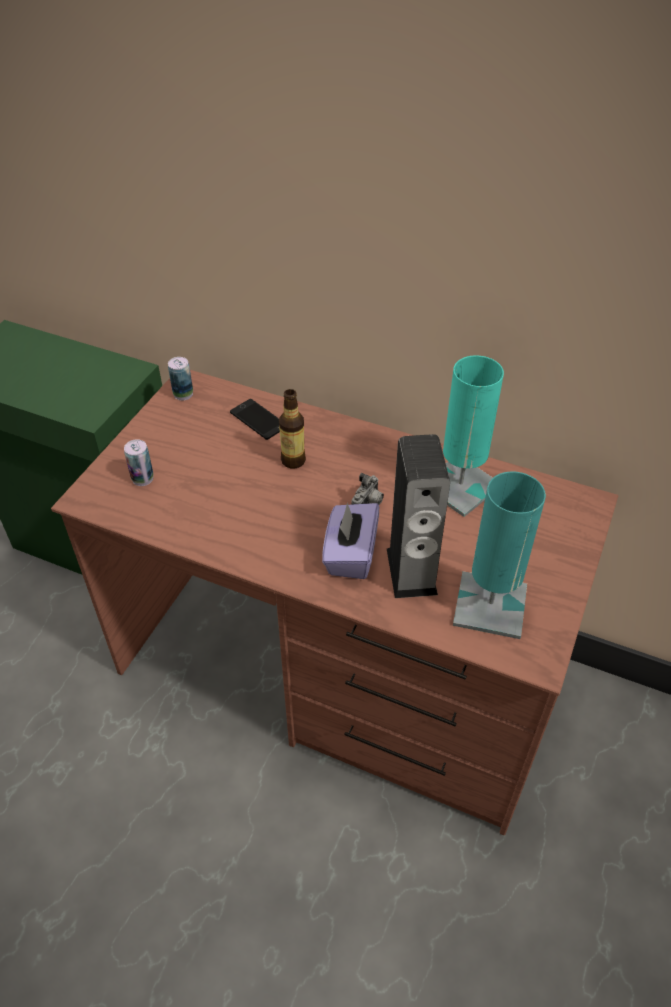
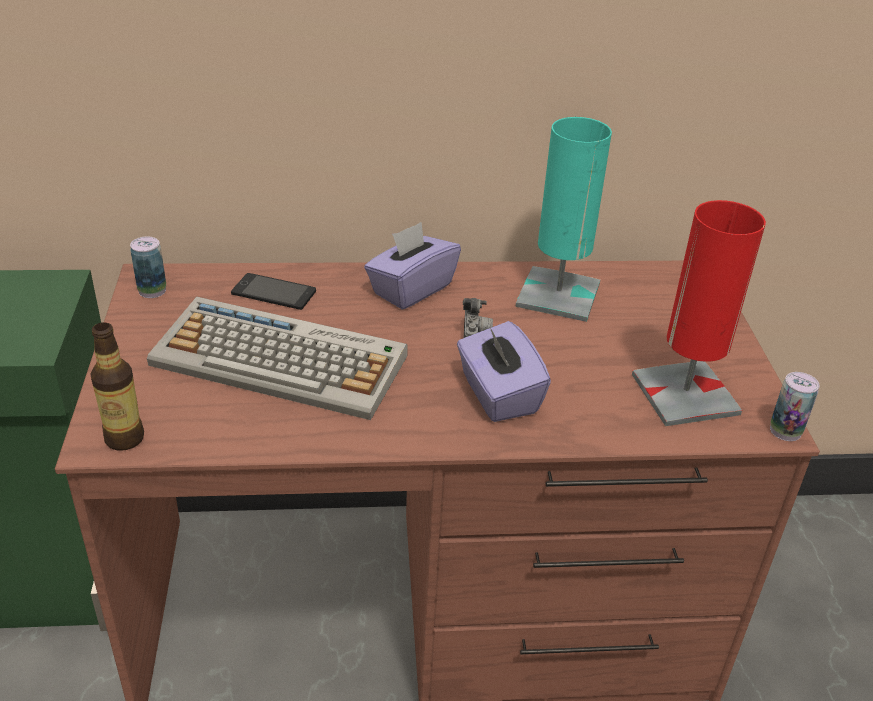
camera: 30 degrees left, 10 degrees down
(142, 478) = (168, 395): can -> can (785, 431)
(227, 476) = (282, 360): none -> keyboard
(293, 460) = (352, 322): bottle -> bottle (124, 438)
(354, 446) = (411, 289): none -> purple tissue box
(411, 571) = (578, 389): speaker -> none
(490, 605) = (684, 394): turquoise table lamp -> red table lamp

